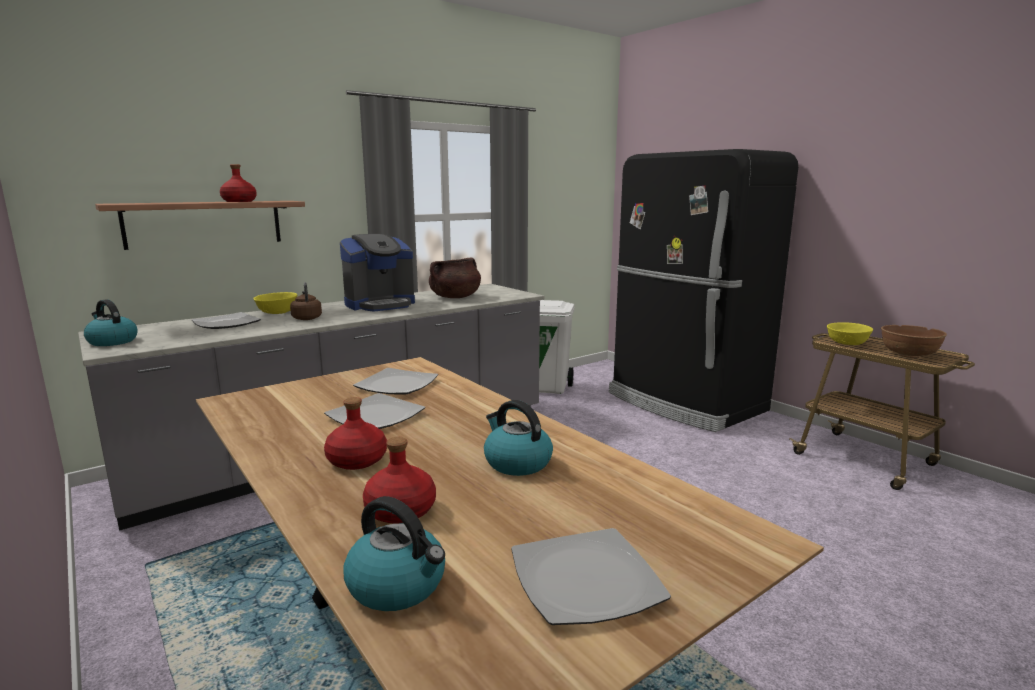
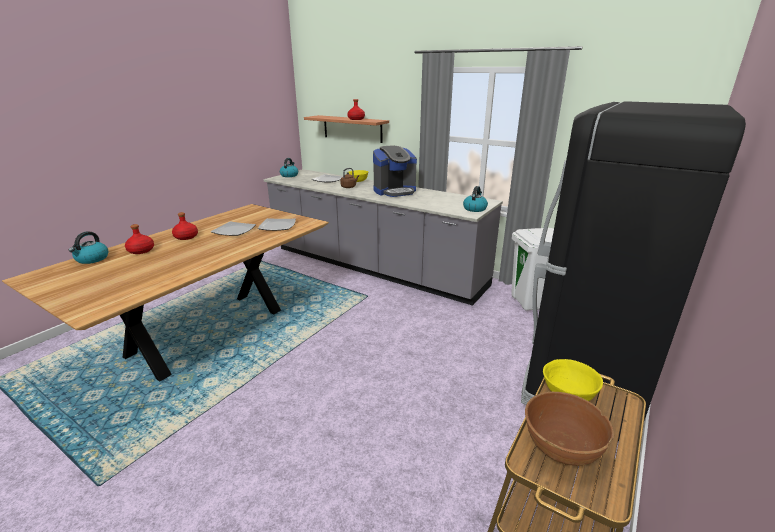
camera: 70 degrees right, 10 degrees up
(380, 304) = (394, 191): coffee machine -> coffee machine turned 60 degrees counterclockwise
(455, 297) = (436, 200): brown cooking pot -> none
(516, 462) = (179, 261): kettle -> kettle (474, 209)
(584, 580) = (79, 283): plate -> none

